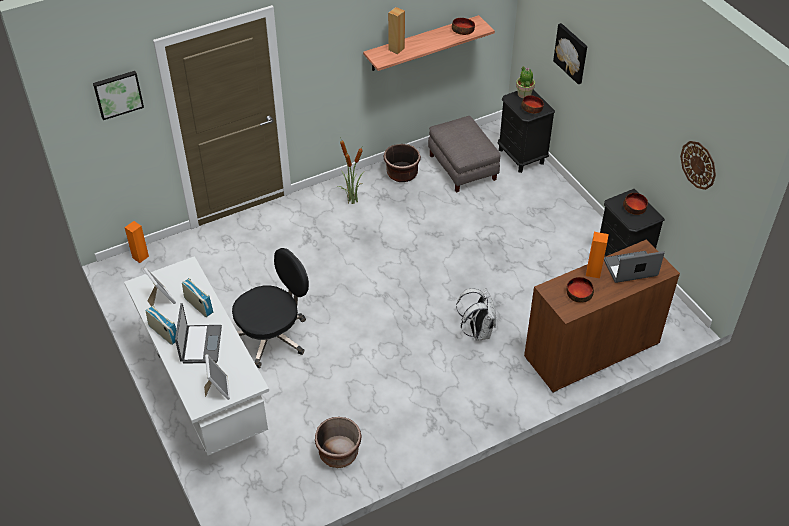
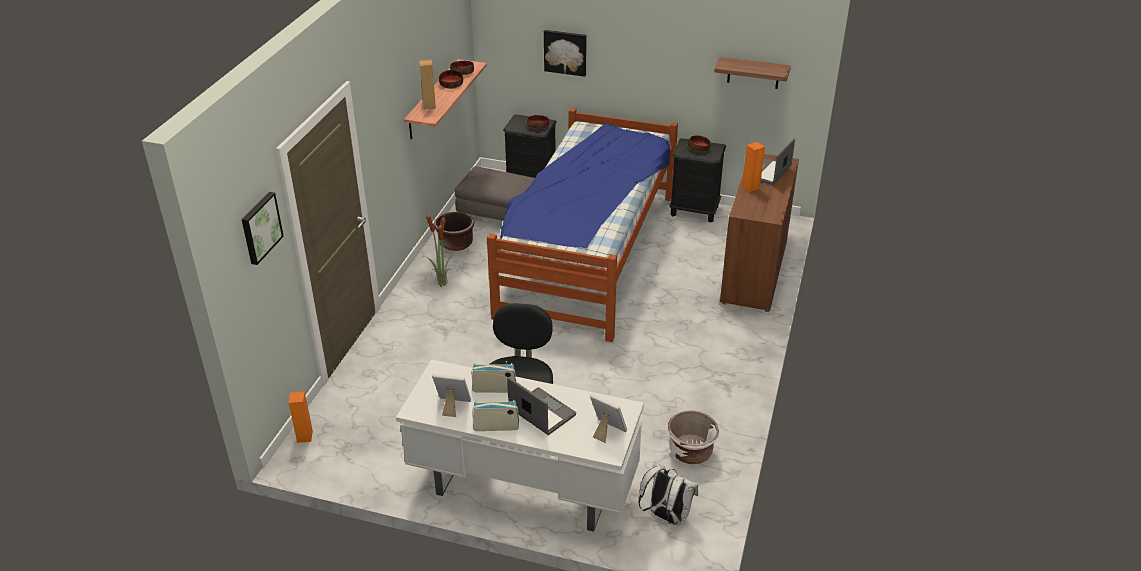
camera: 45 degrees left, 10 degrees down
(338, 453) = (690, 452): brown planter -> white planter
(478, 331) = (666, 308): white backpack -> white backpack (666, 516)
(483, 244) = (587, 253): none -> bed
(524, 94) = (518, 120): potted plant -> none
(579, 294) = (762, 204): bowl -> bowl (451, 84)
(698, 165) = (753, 73): wall clock -> shelf

